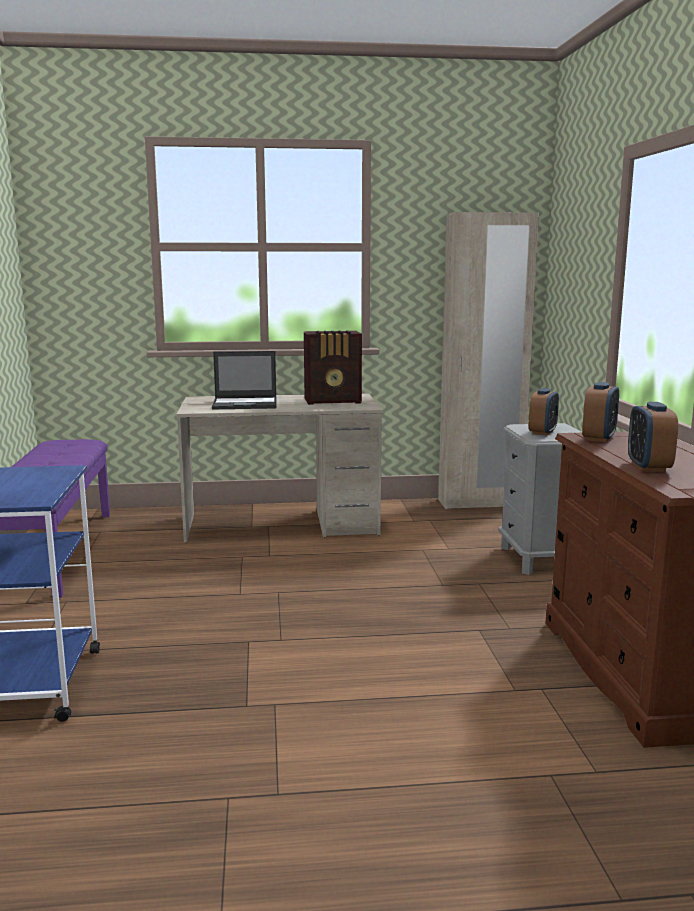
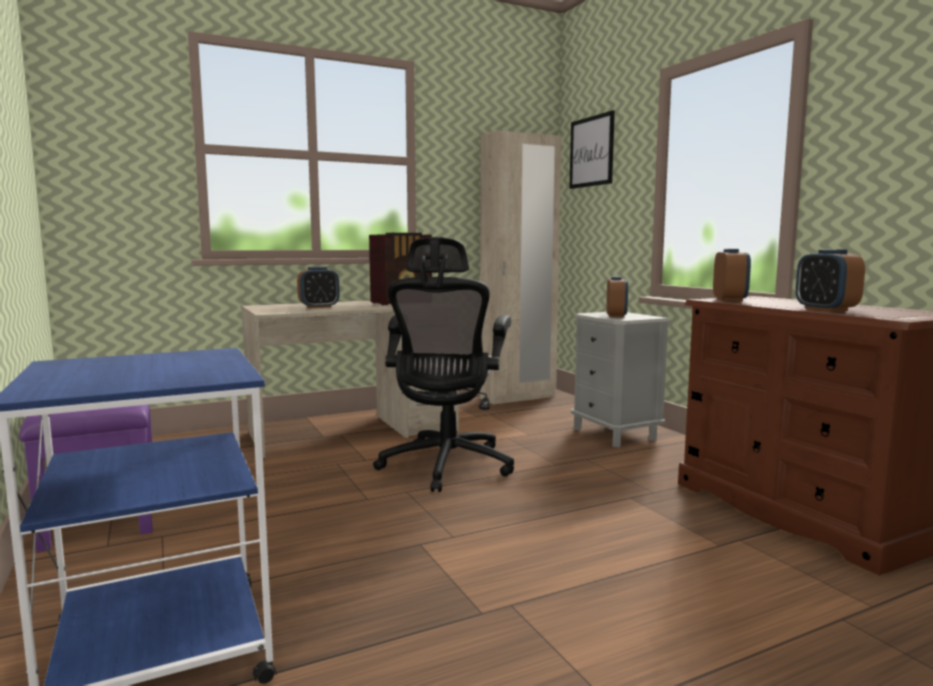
camera: 20 degrees left, 5 degrees down
(246, 404) = (319, 307): laptop -> alarm clock
(335, 572) = (447, 466): none -> office chair
(571, 231) = (591, 151): none -> picture

